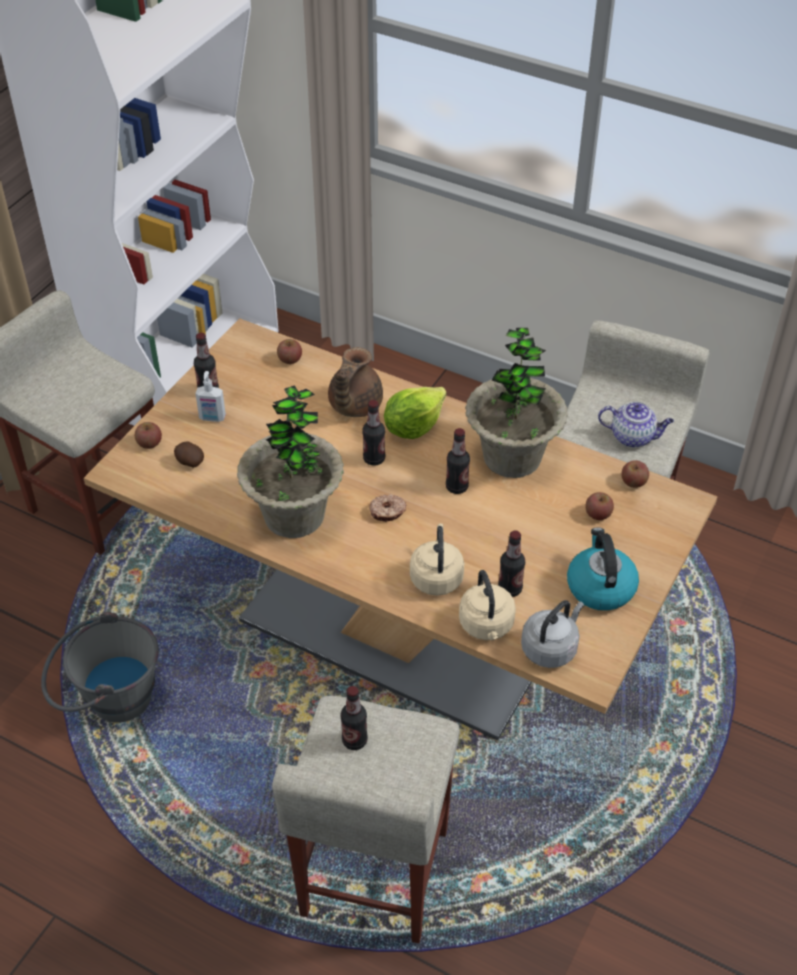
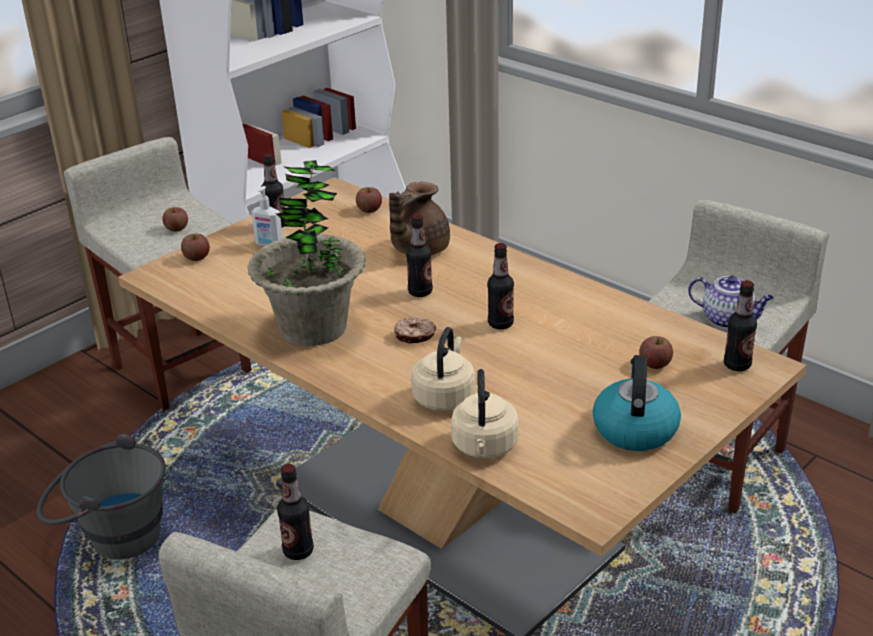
camera: 15 degrees right, 15 degrees down
(189, 462) = (228, 275): potato -> none
(413, 427) = (473, 271): lettuce -> none
(510, 589) = (525, 417): bottle -> bottle (737, 365)
(512, 457) = (573, 306): potted plant -> none
(551, 648) = (553, 477): grey kettle -> none
(633, 482) = (707, 341): apple -> apple (176, 228)

